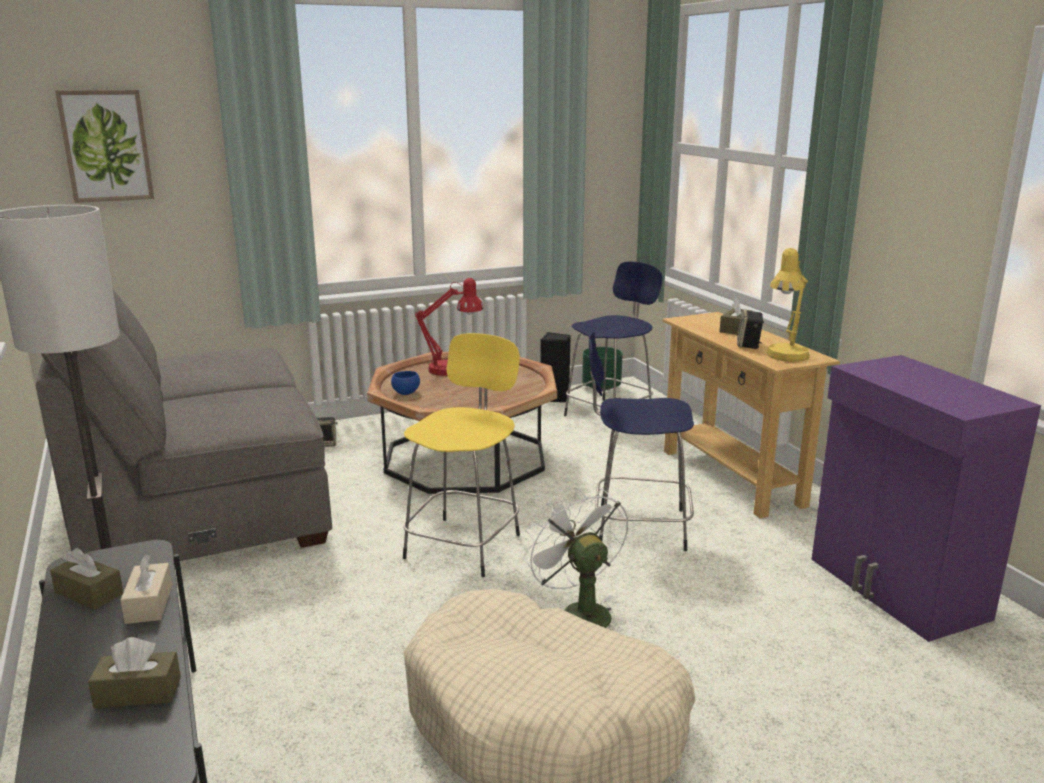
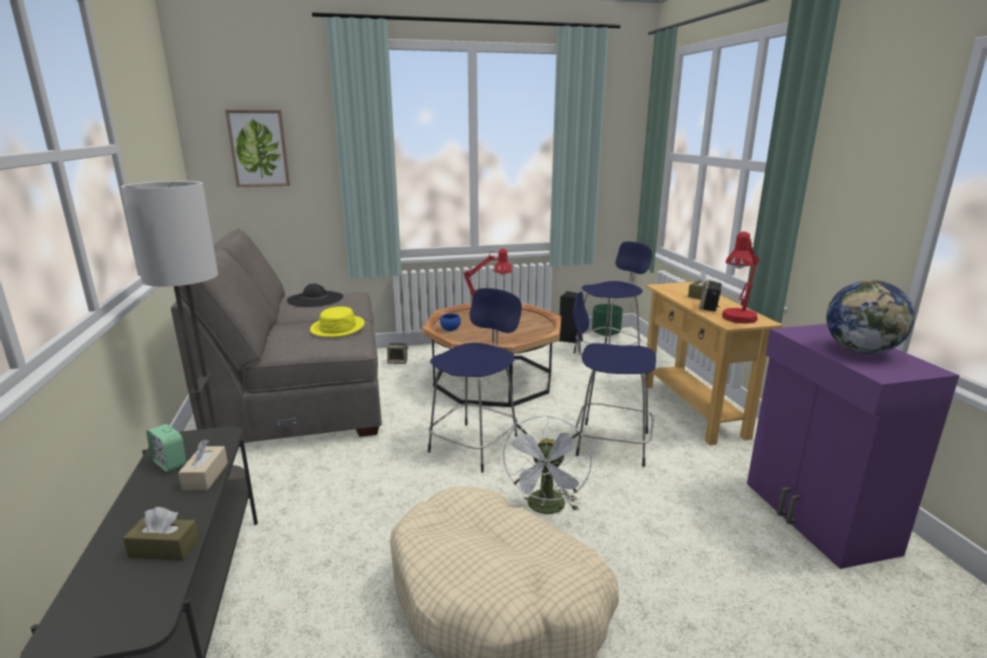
camera: 10 degrees right, 0 degrees up
(89, 593) = (170, 463): brown tissue box -> alarm clock
(206, 361) = (315, 299): none -> black hat
(258, 399) = (337, 327): none -> yellow hat
(465, 544) = (475, 445): yellow stool -> blue stool
(577, 612) = (546, 509): white fan -> white fan turned 150 degrees counterclockwise
(785, 358) = (736, 320): yellow table lamp -> red table lamp
(936, 385) = (861, 351): none -> globe

